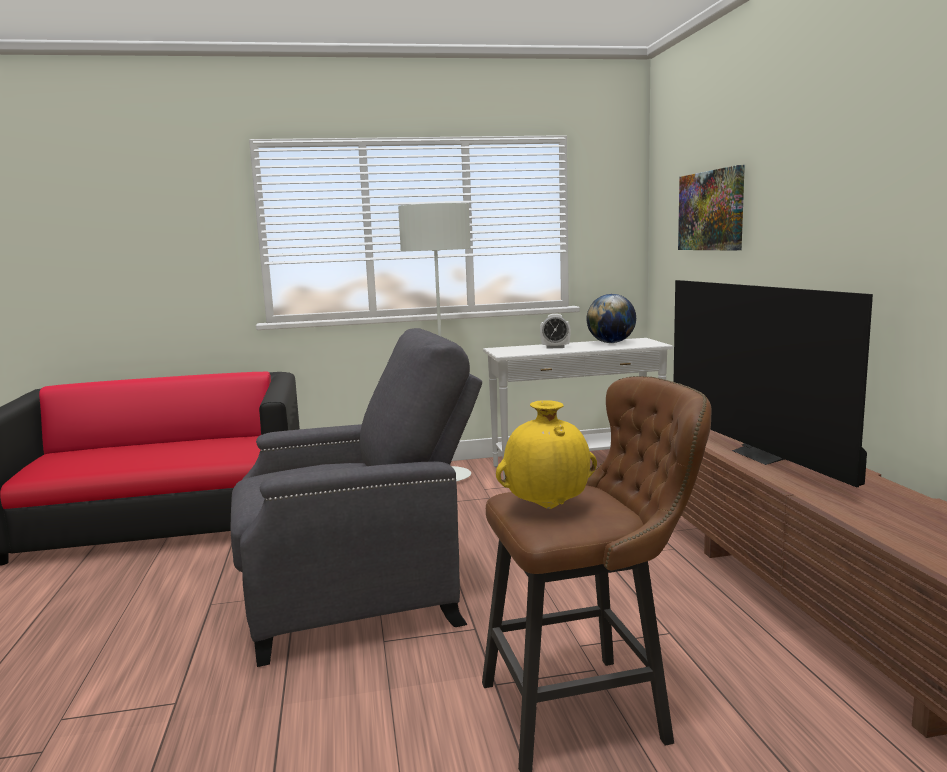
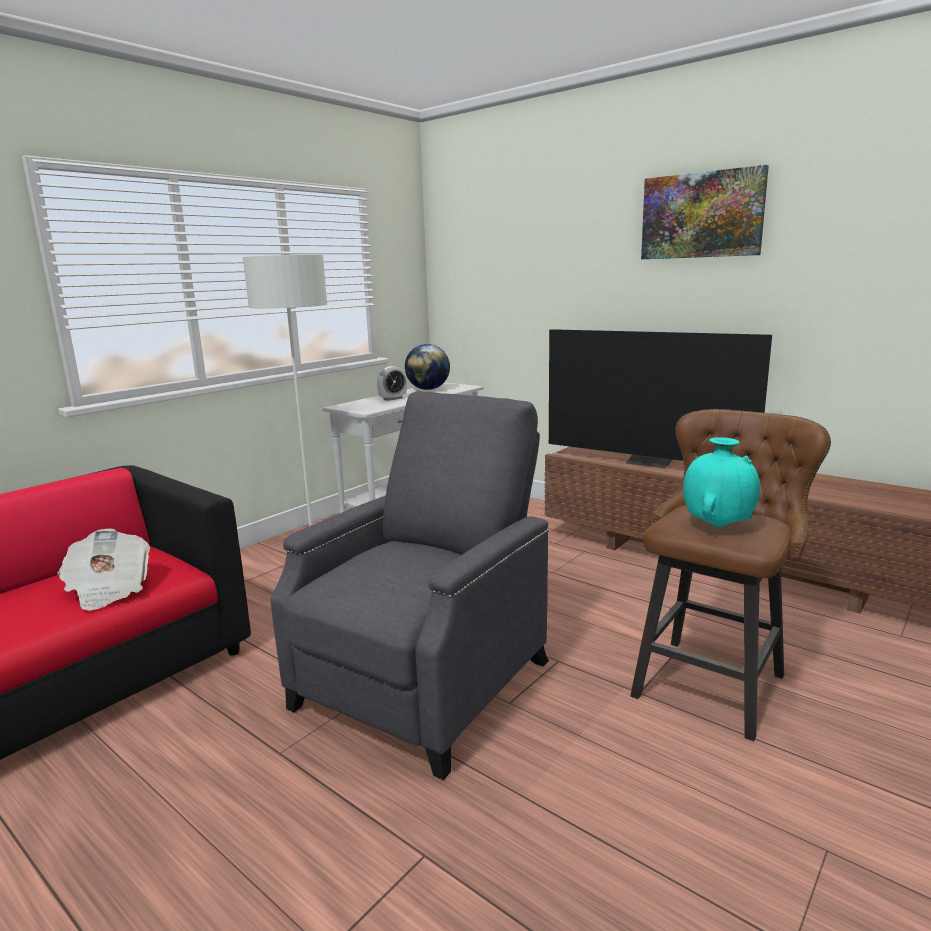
camera: 40 degrees left, 5 degrees up
(199, 454) = (108, 589): none -> newspaper
(548, 507) = (717, 526): yellow vase -> turquoise vase
(711, 211) = (522, 268): picture -> picture (701, 215)

